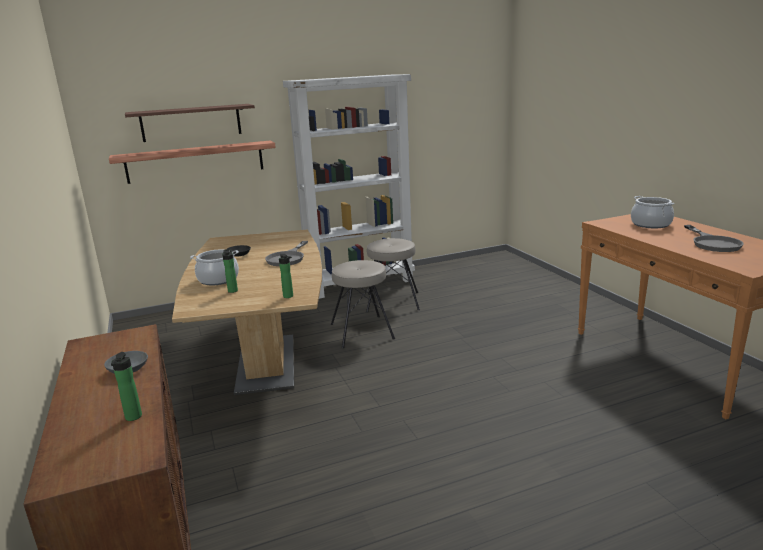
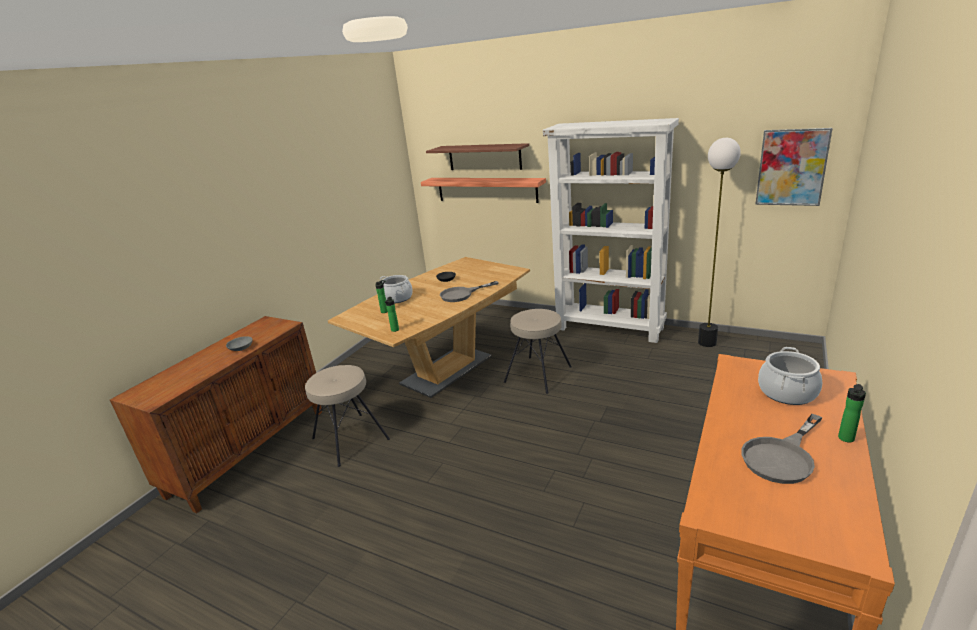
camera: 50 degrees right, 5 degrees up
(133, 418) = (191, 378): bottle -> bottle (845, 439)
(393, 302) = (604, 357): beige stool -> beige stool (350, 439)
(444, 270) = (706, 342): none -> floor lamp
(473, 113) = (791, 167): none -> picture

